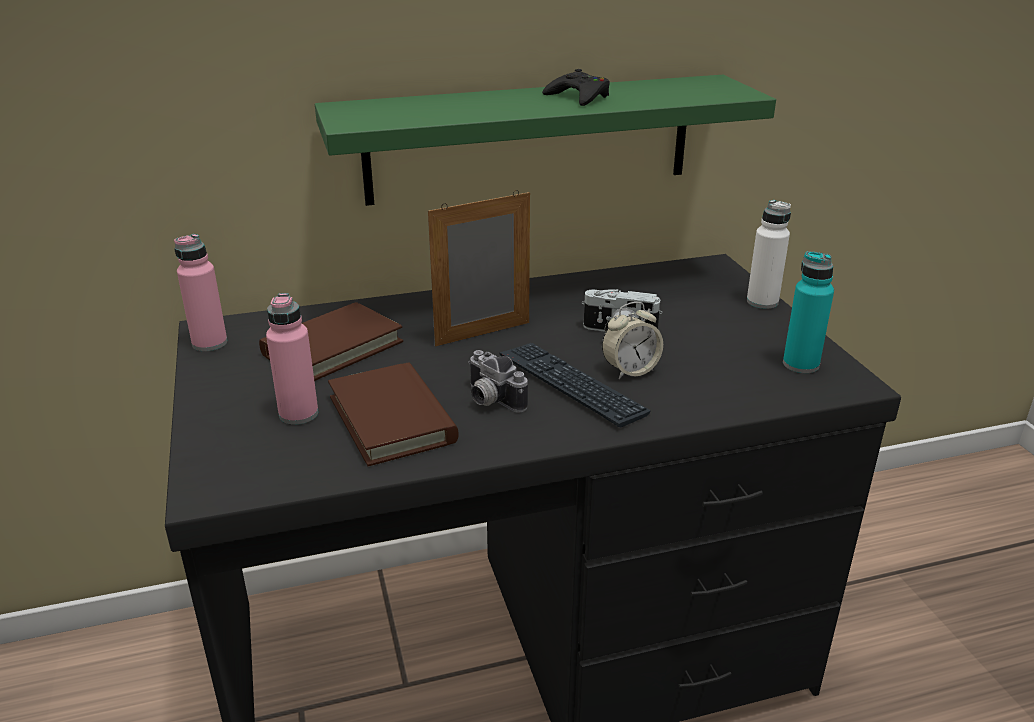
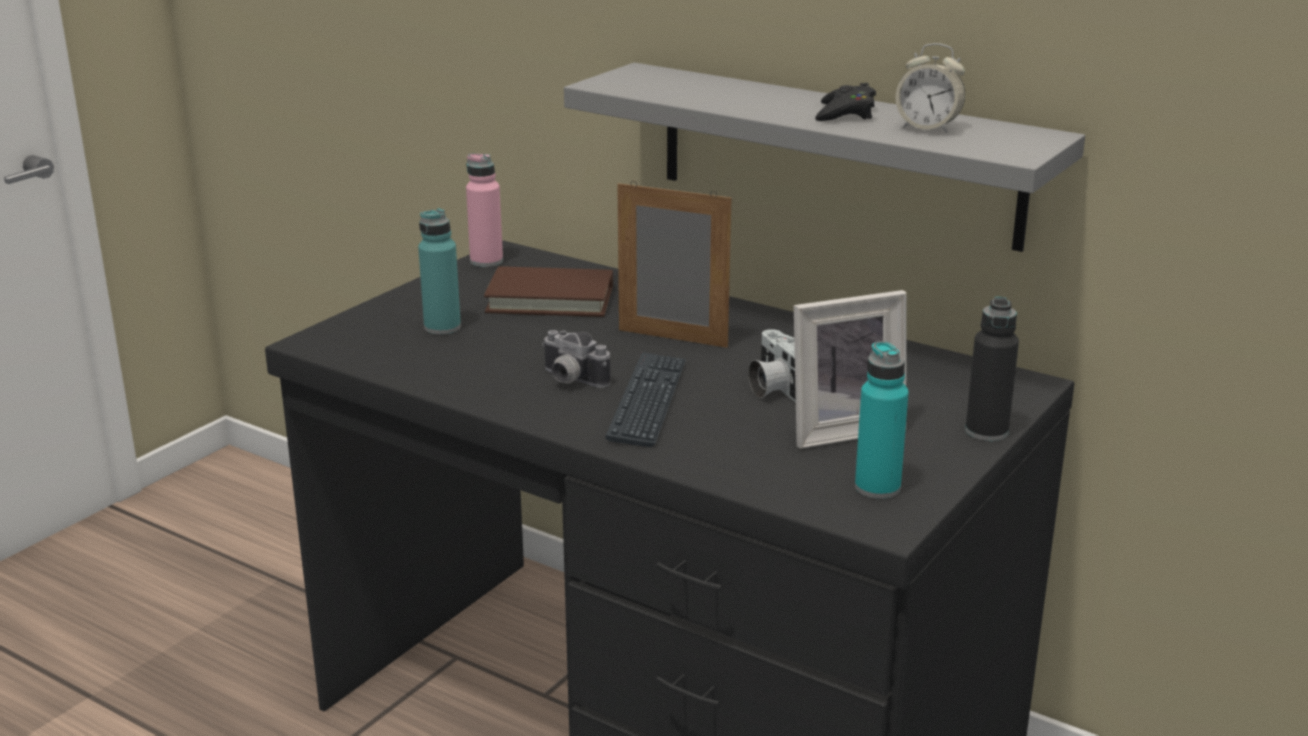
camera: 50 degrees right, 5 degrees down
(298, 414) = (442, 327): pink bottle -> turquoise bottle
(392, 419) = (485, 358): brown book -> none
(490, 400) = (569, 380): camera -> camera turned 60 degrees counterclockwise
(530, 139) = (837, 154): green shelf -> grey shelf
(630, 370) = (718, 415): alarm clock -> alarm clock (928, 128)
(705, 340) = (842, 429): none -> picture frame
(762, 302) = (986, 431): white bottle -> black bottle

